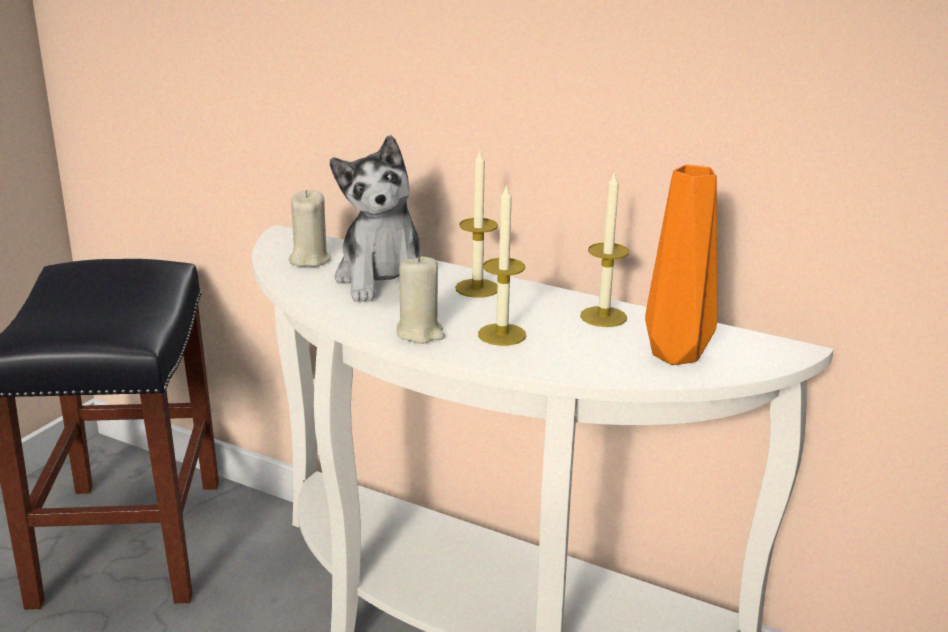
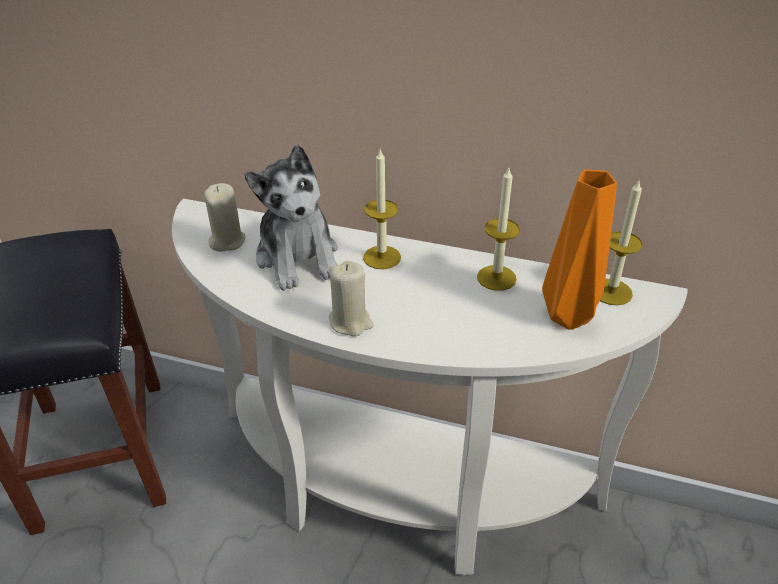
camera: 10 degrees left, 15 degrees up
(502, 334) = (420, 313): candle -> candle (611, 292)

